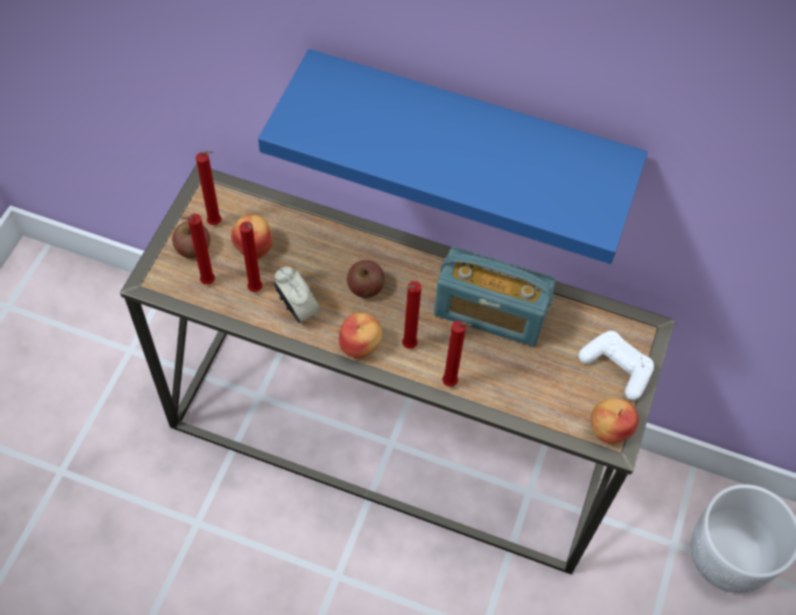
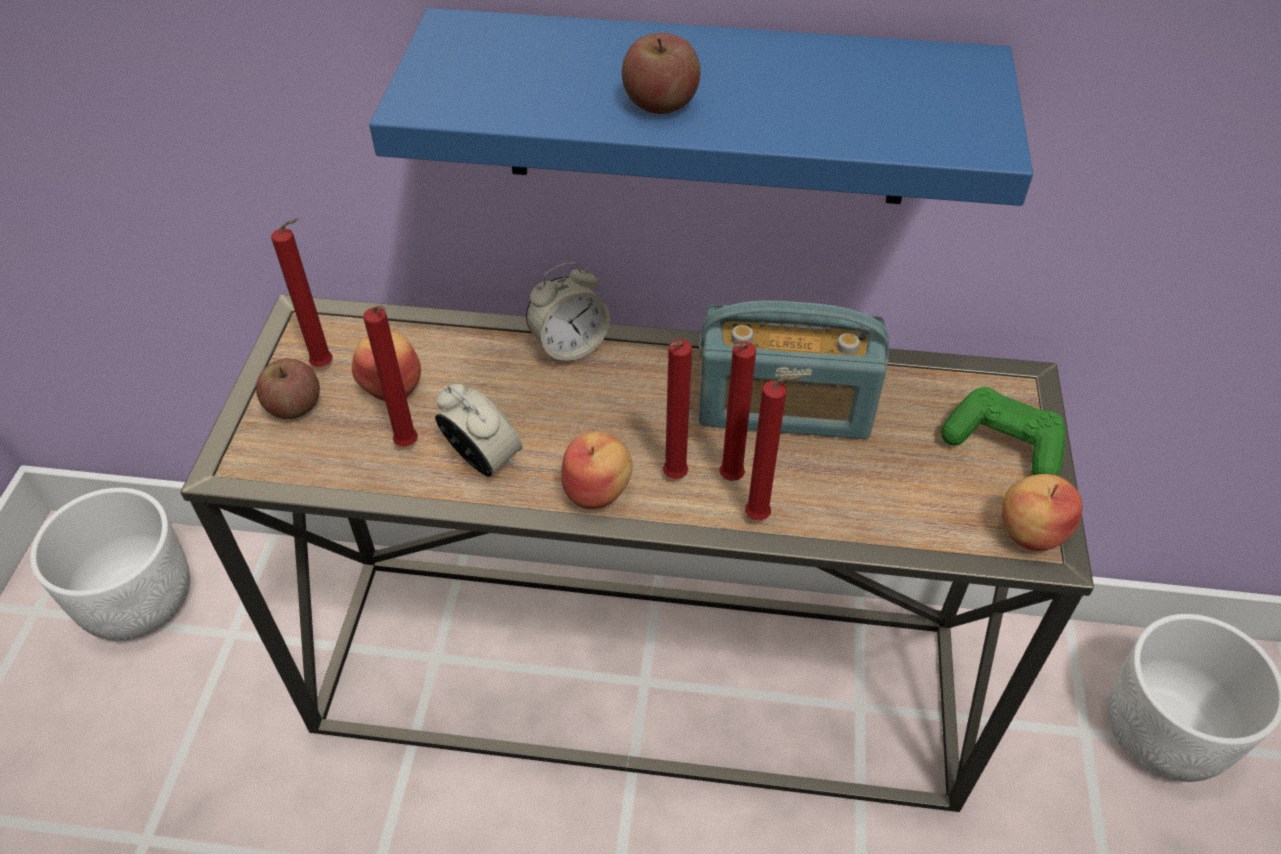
camera: 10 degrees left, 10 degrees down
(74, 313) = (139, 599): none -> white planter
(205, 283) = (324, 450): red candle -> red candle (728, 480)
(365, 287) = (582, 409): apple -> apple (660, 103)
(368, 241) = (569, 346): none -> alarm clock
(616, 368) = (1003, 443): white game controller -> green game controller

